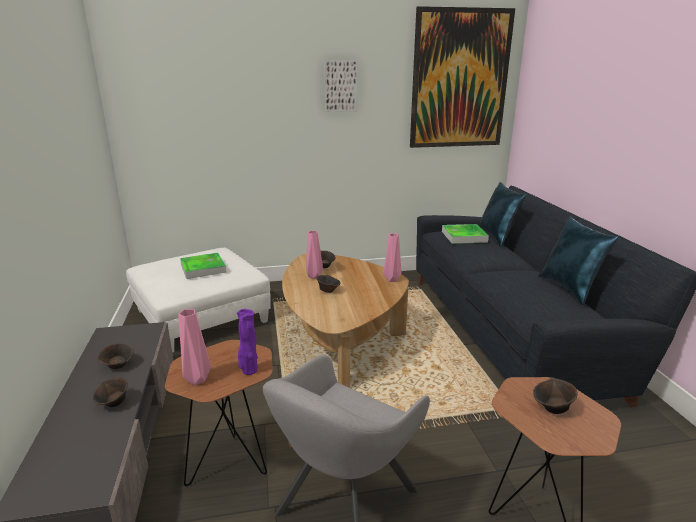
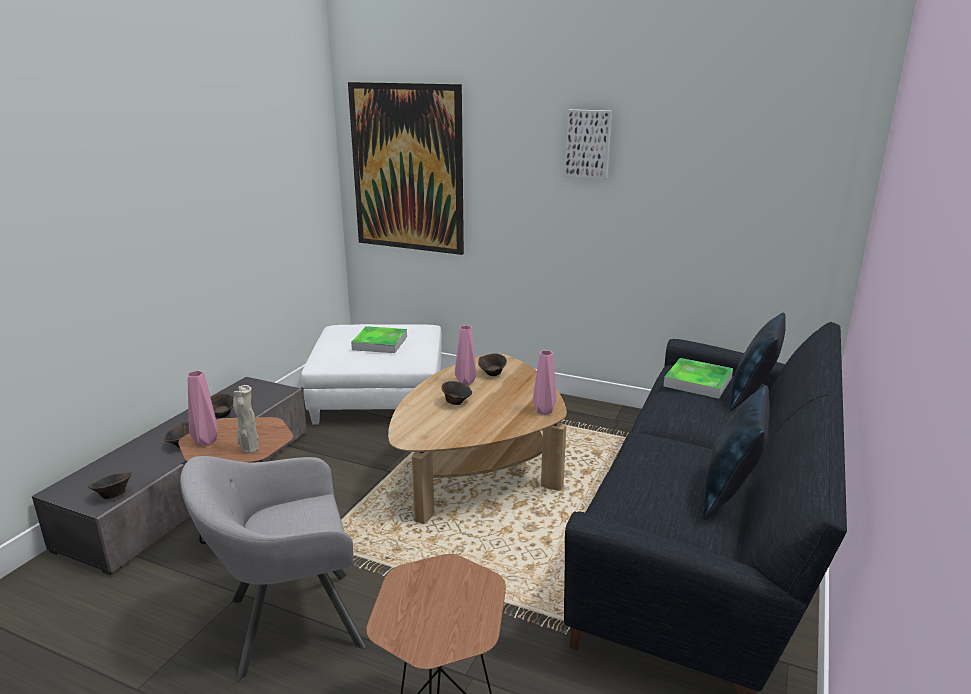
camera: 35 degrees right, 0 degrees up
(249, 371) = (249, 450): purple vase -> beige vase
(459, 80) = (771, 146): picture -> picture (407, 168)
(552, 408) = (441, 601): brown bowl -> brown bowl (113, 495)

